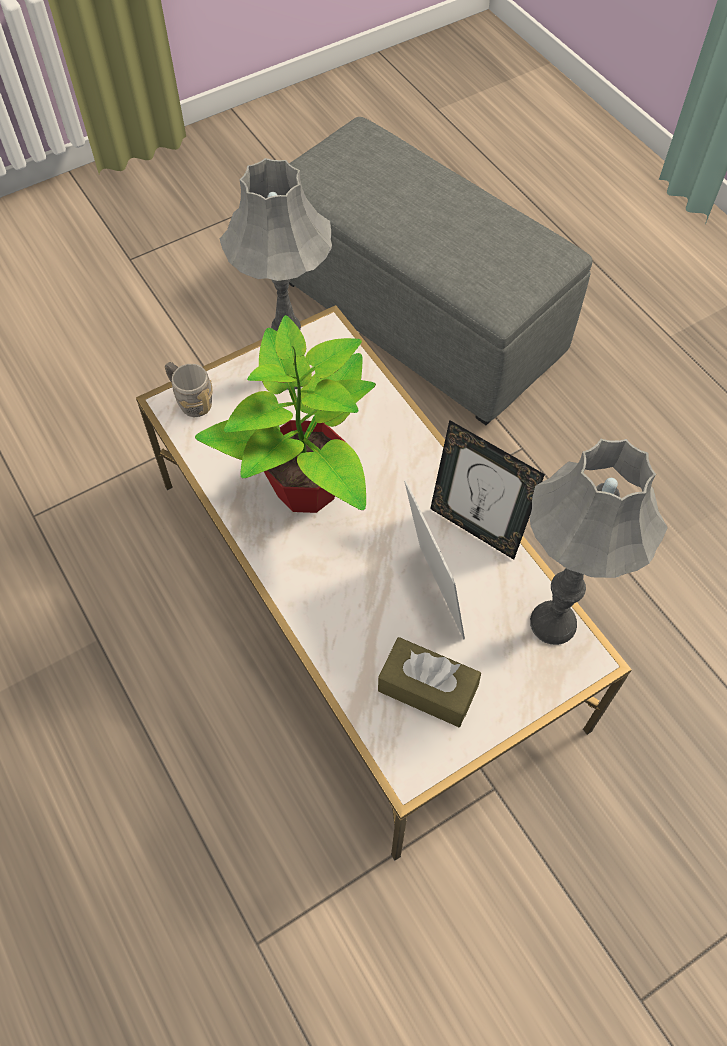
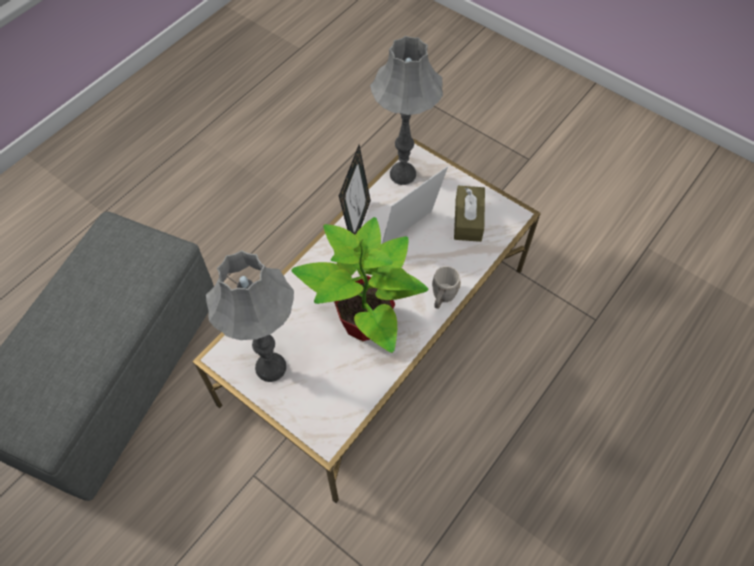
camera: 110 degrees left, 0 degrees up
(190, 400) = (318, 427): grey mug -> grey mug (442, 297)

